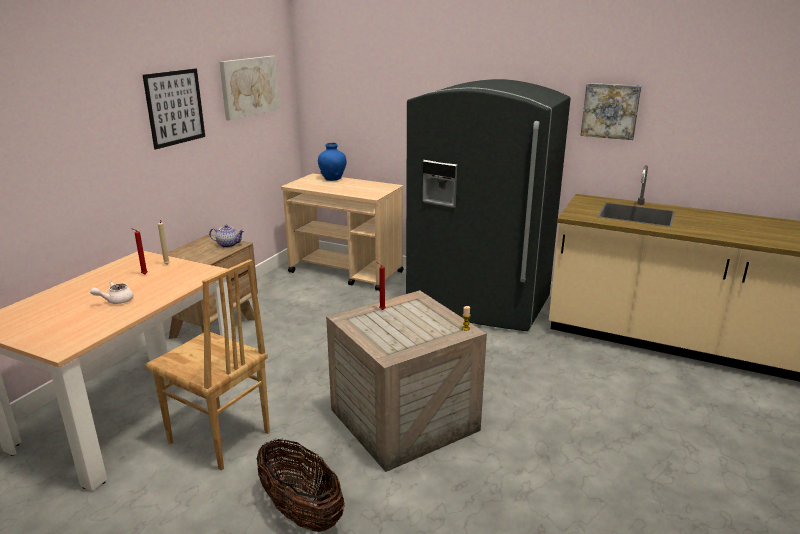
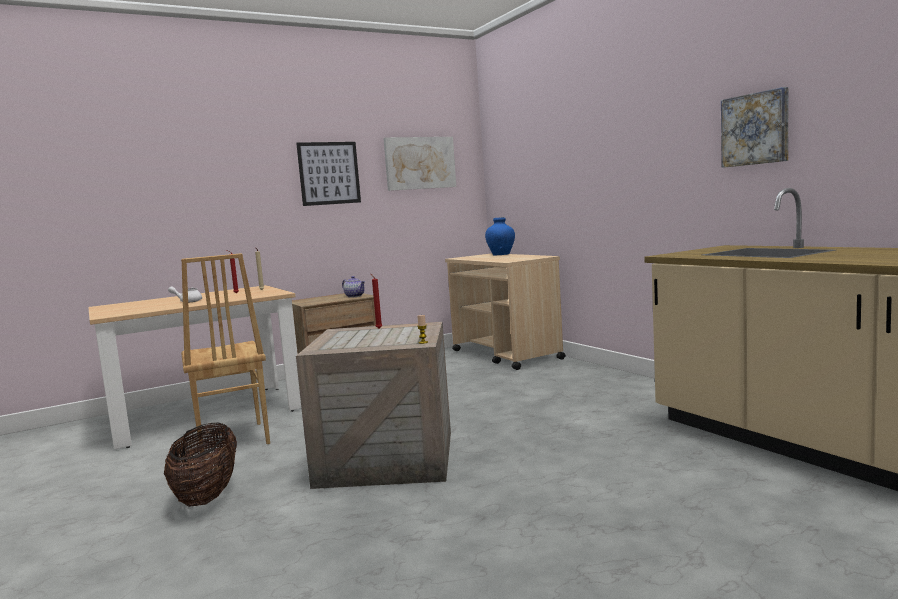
camera: 35 degrees right, 15 degrees down
(477, 304) = (609, 389): grey fridge -> none

